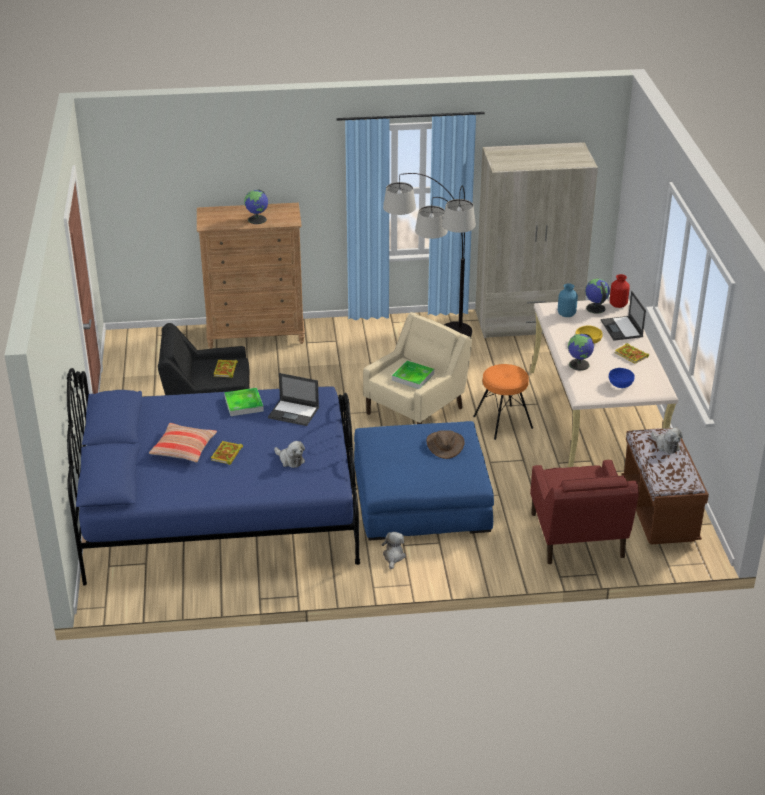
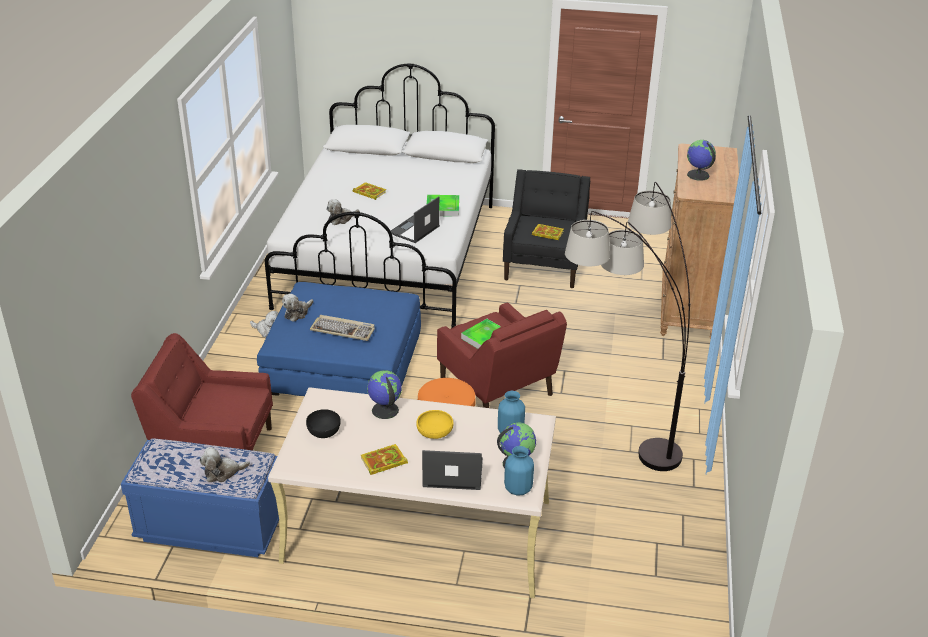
camera: 105 degrees right, 0 degrees up
(183, 449) = (390, 176): pillow -> none
(221, 510) = (389, 255): blue bed -> white bed
(416, 410) = (497, 389): beige armchair -> red armchair
(431, 478) = (297, 313): none -> plush toy
(445, 445) = (343, 330): brown hat -> keyboard
(528, 321) = (680, 534): beige wardrobe -> none
(617, 305) = (518, 488): red vase -> blue vase
(620, 384) = (324, 432): blue bowl -> black bowl
(659, 512) = (210, 529): brown bench -> blue bench

